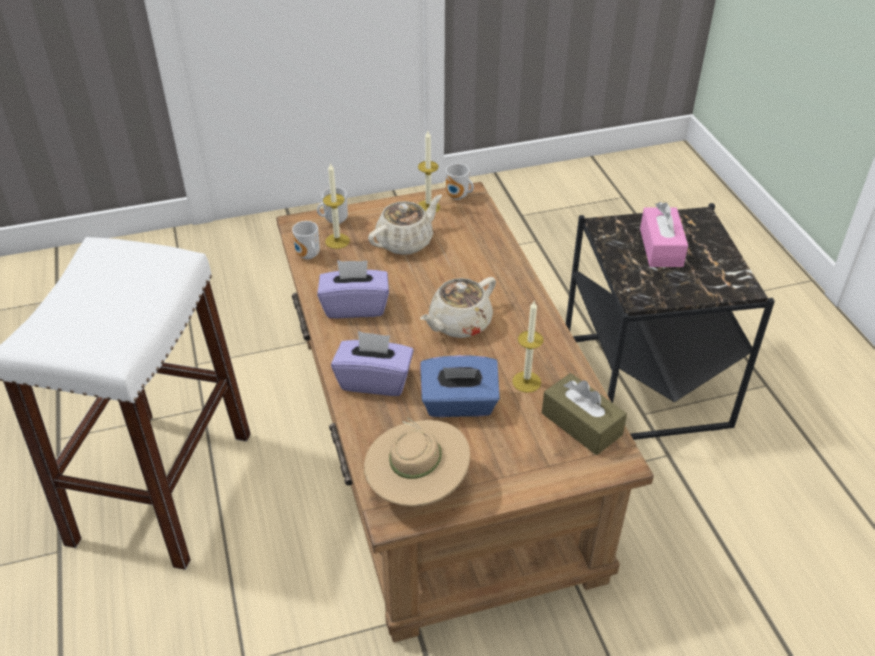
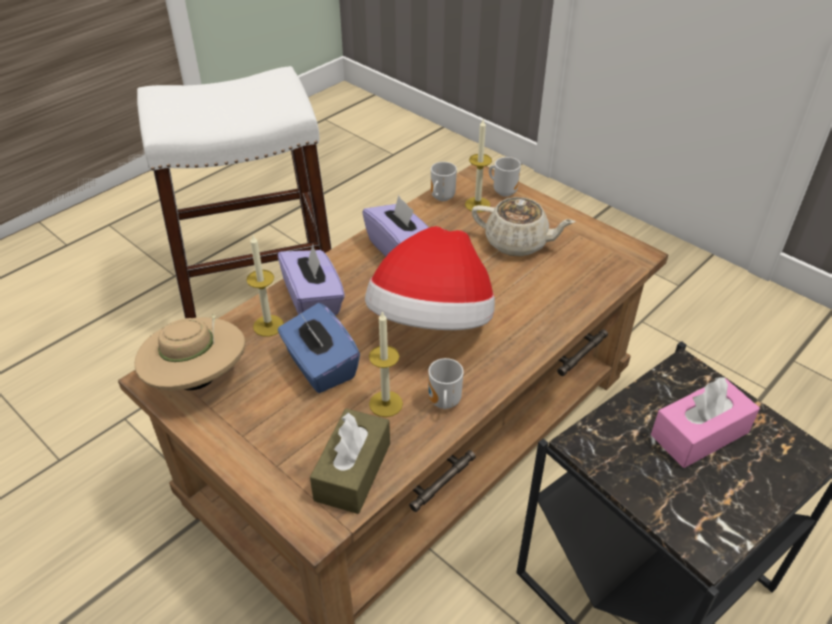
camera: 60 degrees right, 0 degrees up
(428, 207) = (585, 236): candle -> candle (268, 325)
(458, 197) = (622, 248): mug -> mug (443, 403)
(459, 323) = (432, 323): beige teapot -> hat

